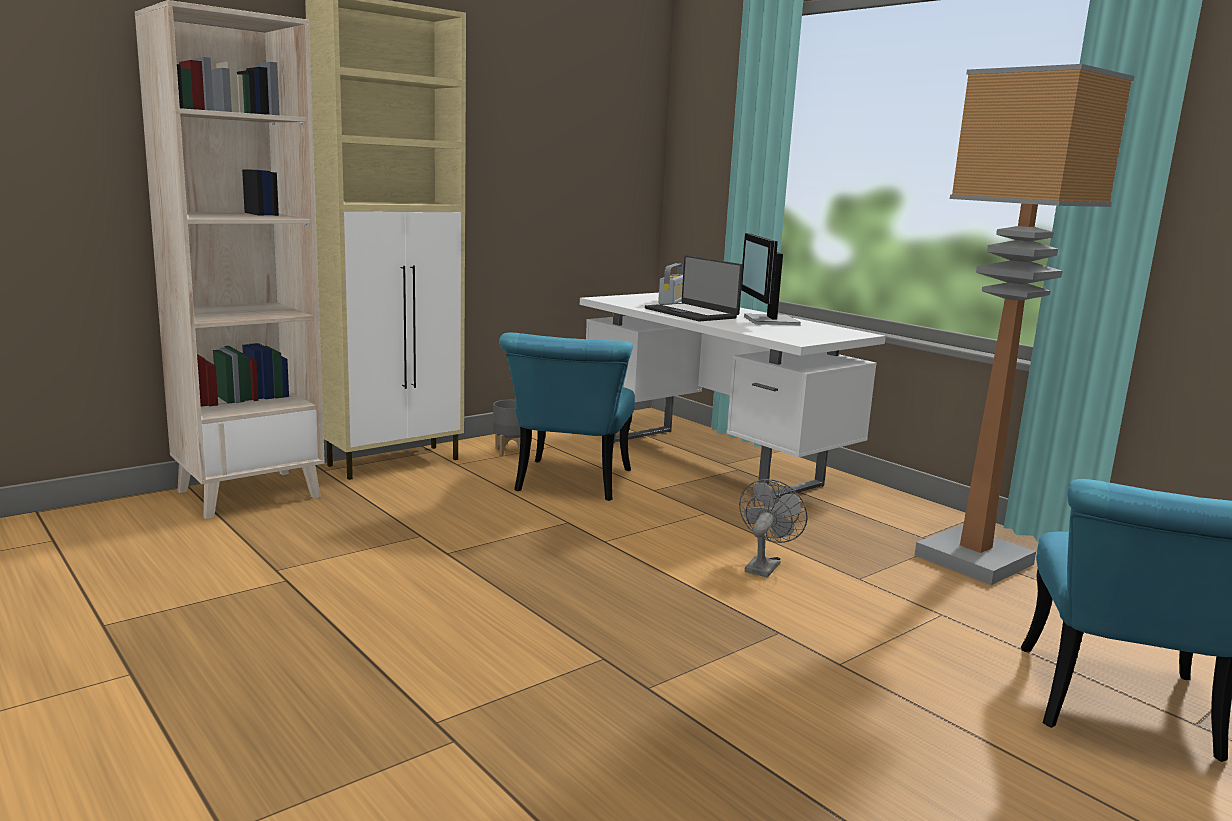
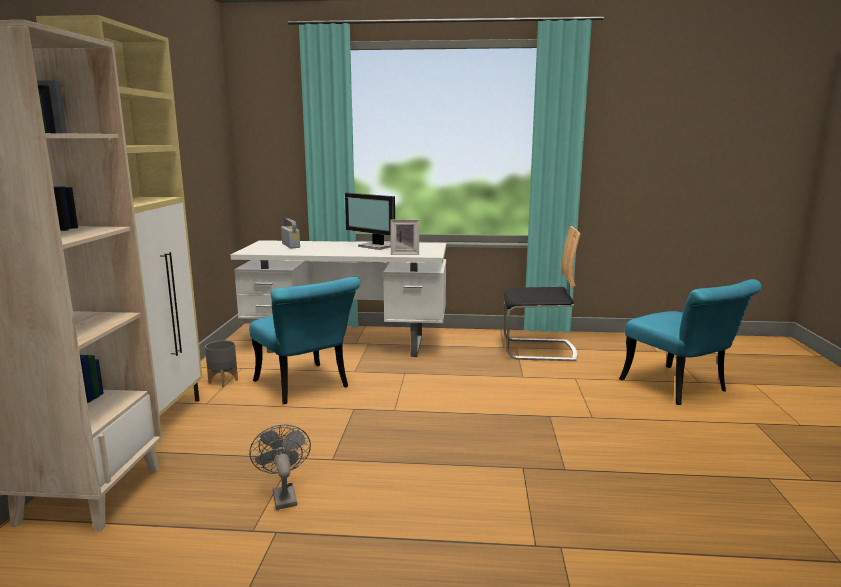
camera: 45 degrees left, 0 degrees up
(692, 313) = (328, 250): laptop -> none
(764, 565) = (482, 388): grey fan -> grey fan (283, 495)
(768, 333) = (405, 254): none -> picture frame
(974, 561) = (538, 350): floor lamp -> chair

